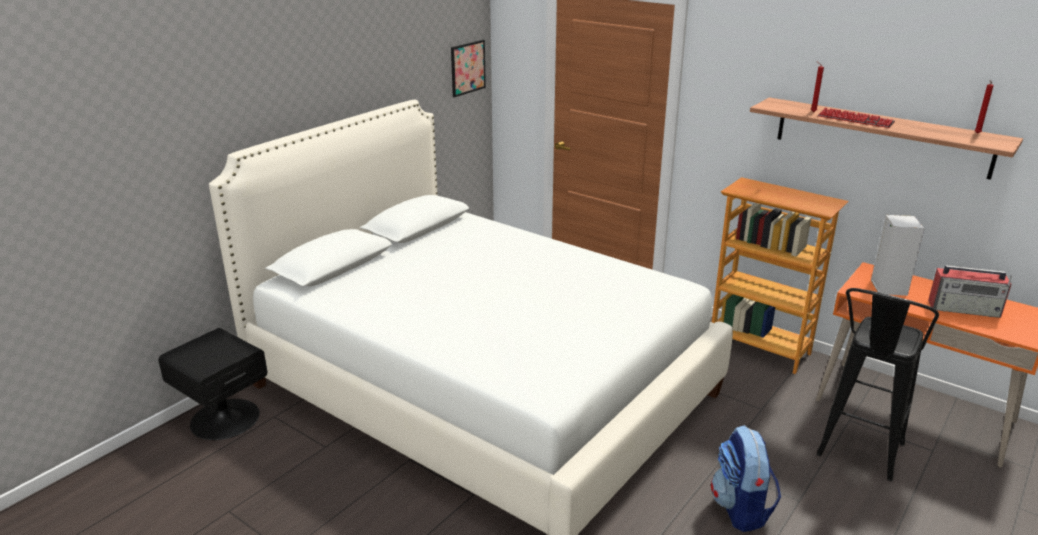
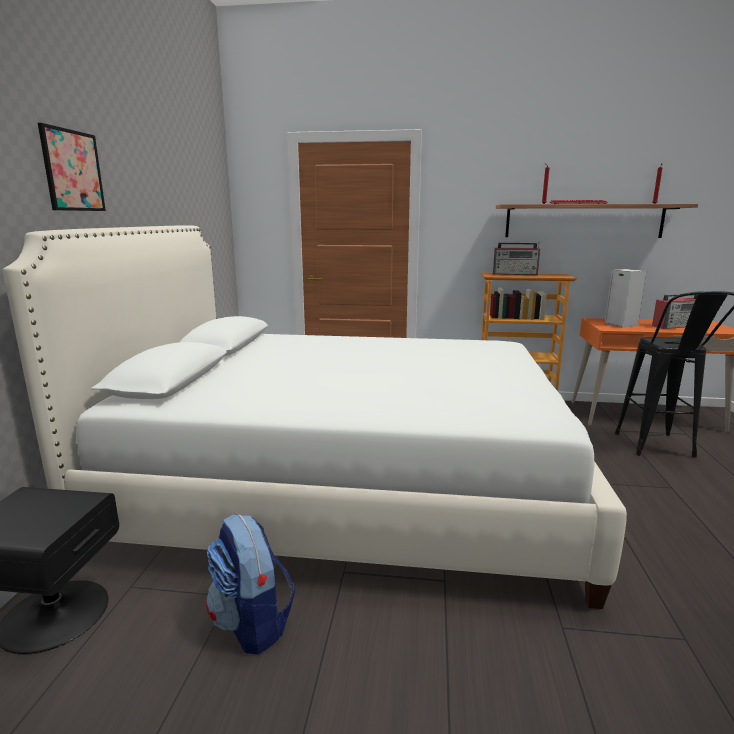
camera: 30 degrees left, 10 degrees down
(467, 68) = (219, 214): picture -> picture (73, 171)
(741, 509) = (650, 507): backpack -> backpack (252, 623)
(774, 191) = (515, 274): none -> radio

